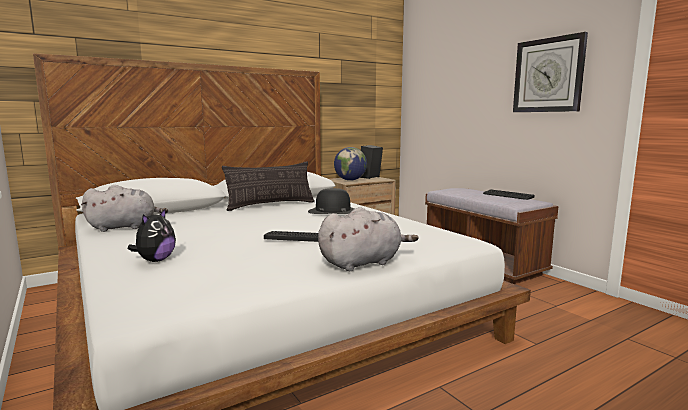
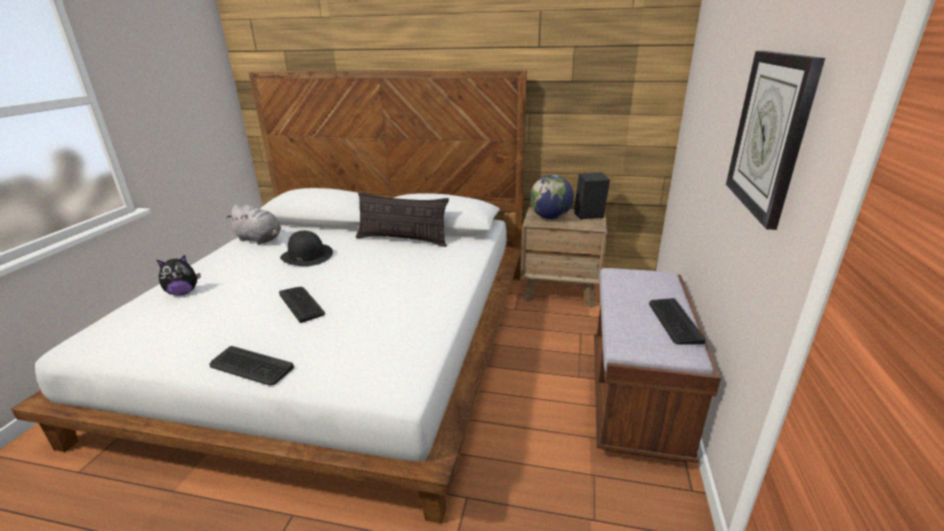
camera: 45 degrees right, 15 degrees up
(332, 211) = (418, 271): black hat -> black hat (306, 255)
(363, 263) = (251, 366): grey plush toy -> keyboard

